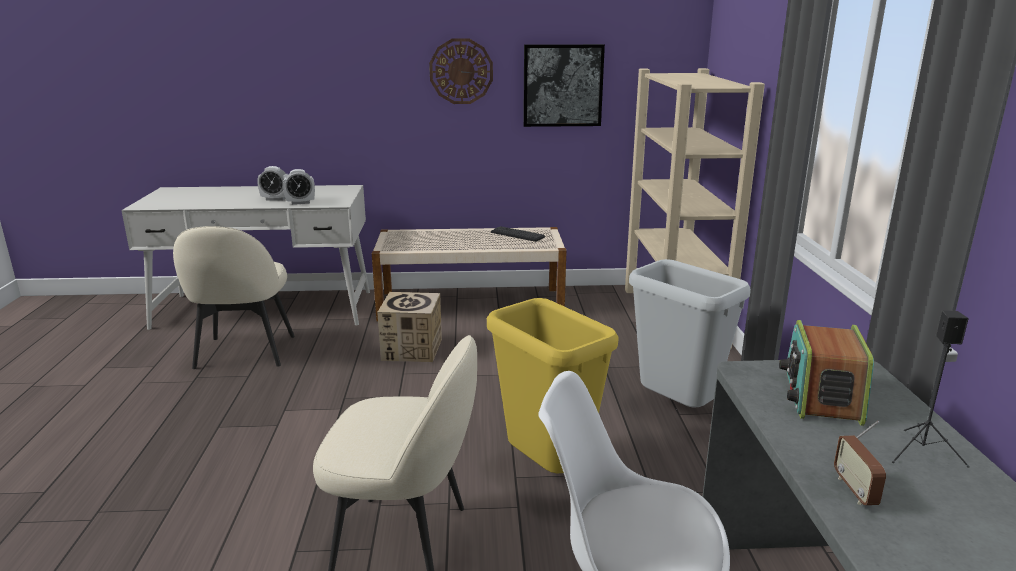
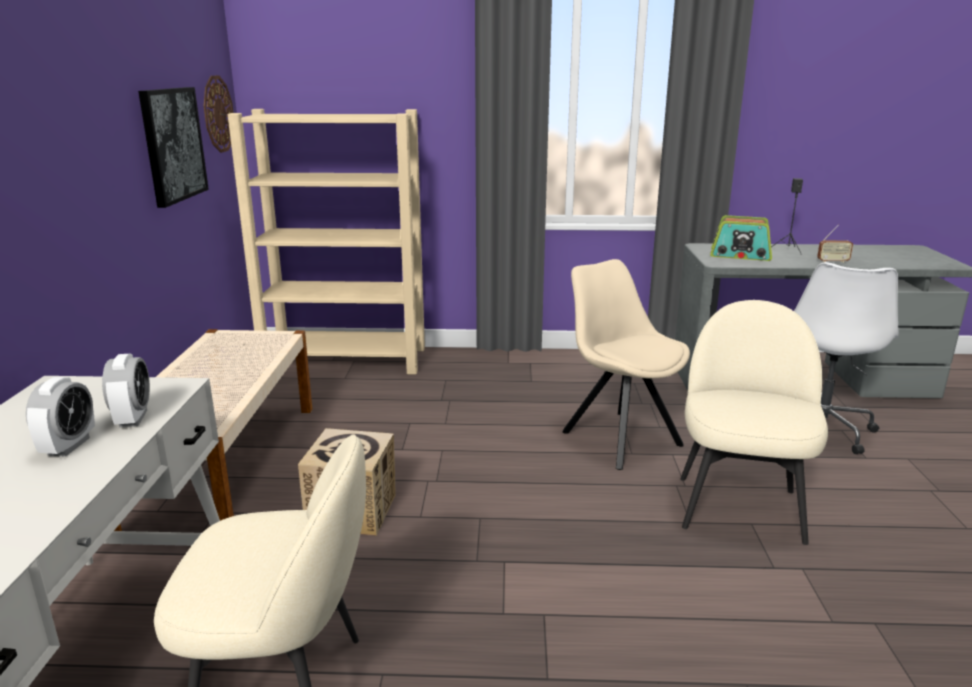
camera: 85 degrees left, 0 degrees up
(461, 71) = (96, 138): wall clock -> wall clock (218, 114)
(517, 235) = (223, 349): keyboard -> none
(549, 471) = (620, 438): yellow trash can -> beige chair
(677, 409) = (523, 380): grey trash can -> none

